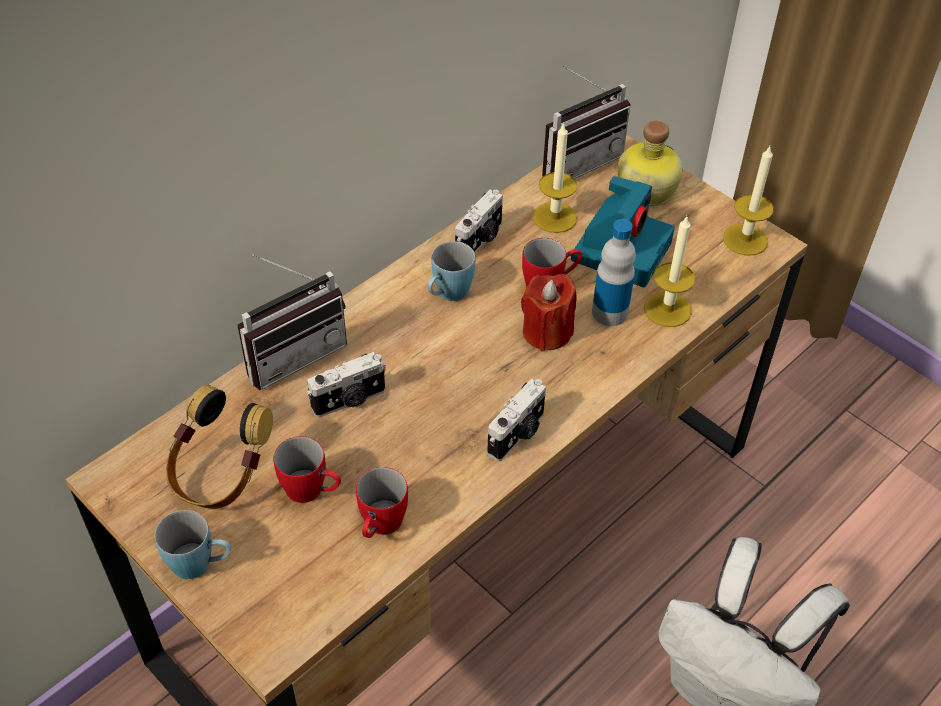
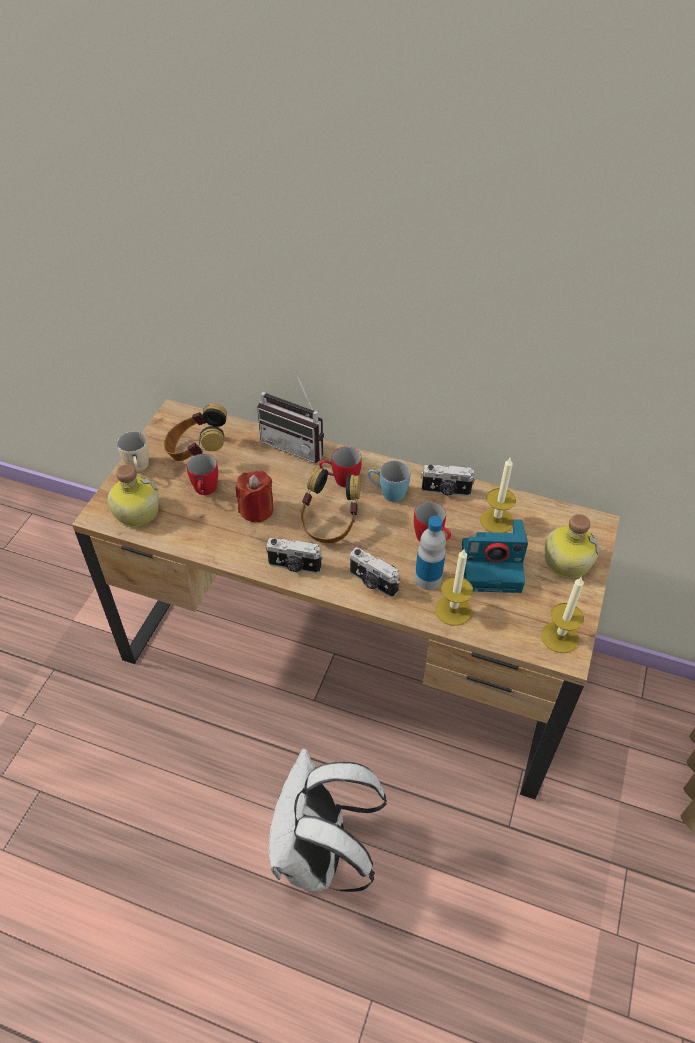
camera: 65 degrees right, 0 degrees up
(201, 564) = (138, 468): blue mug -> beige mug
(295, 595) = (135, 511): none -> bottle
(349, 401) = (276, 481): camera -> camera (372, 583)
(380, 527) = (194, 528): red mug -> red mug (340, 480)
(464, 371) = (329, 523): none -> headphones
(547, 332) = (387, 552): red candle -> red candle (256, 510)
(577, 161) = (562, 514): radio -> none

